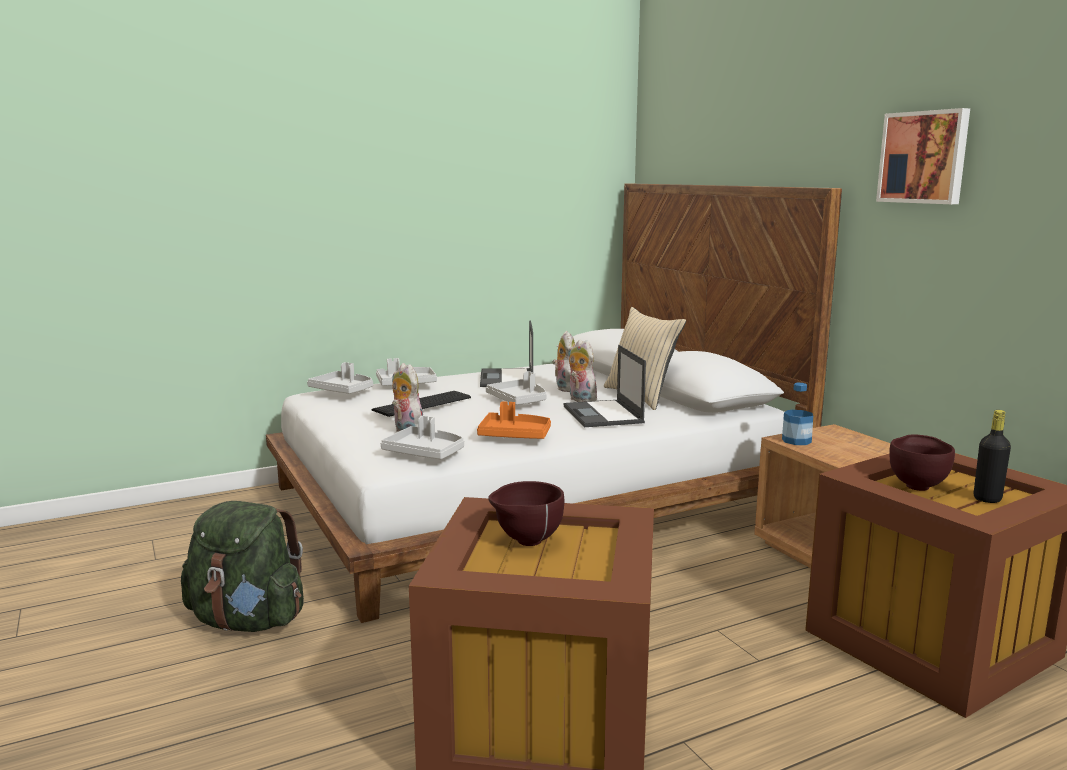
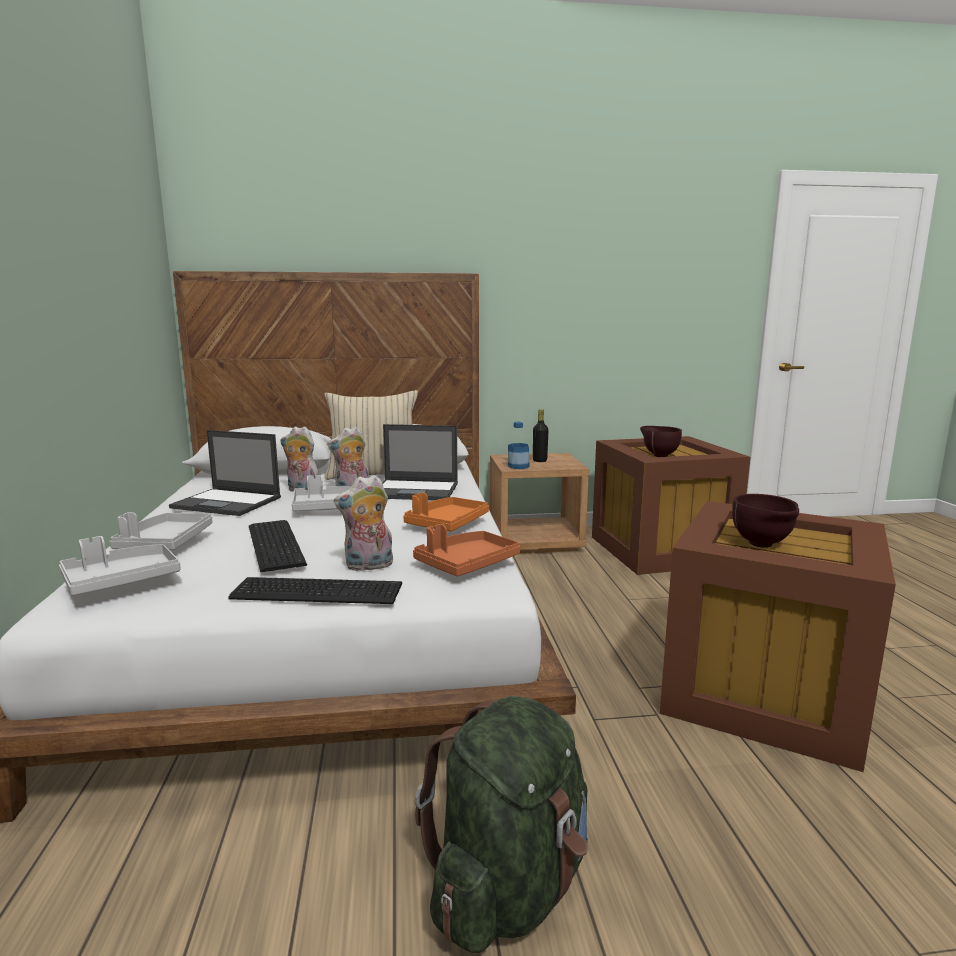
camera: 70 degrees left, 0 degrees up
(355, 427) = (316, 590): none -> keyboard
(425, 453) = (466, 564): grey tray -> orange tray
(924, 157) = (542, 252): picture -> none
(987, 499) = (682, 451): black bottle -> black bottle (539, 460)

